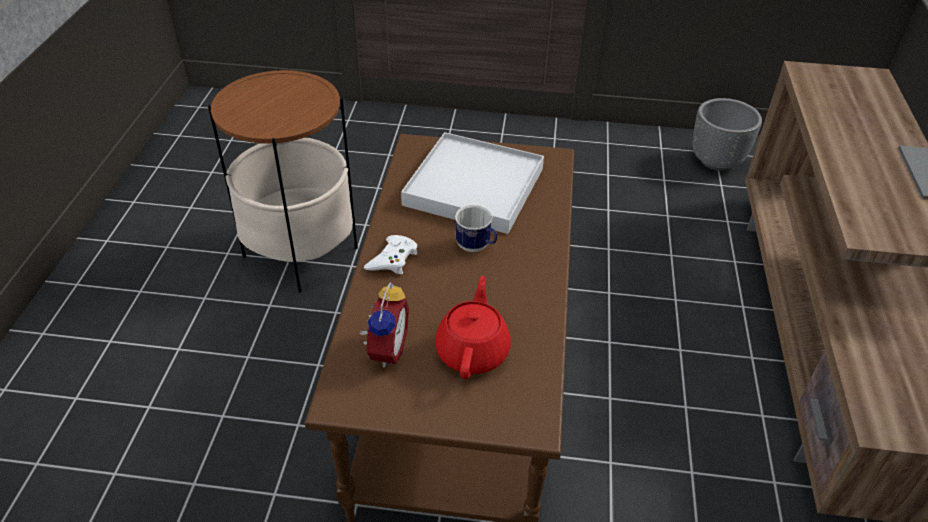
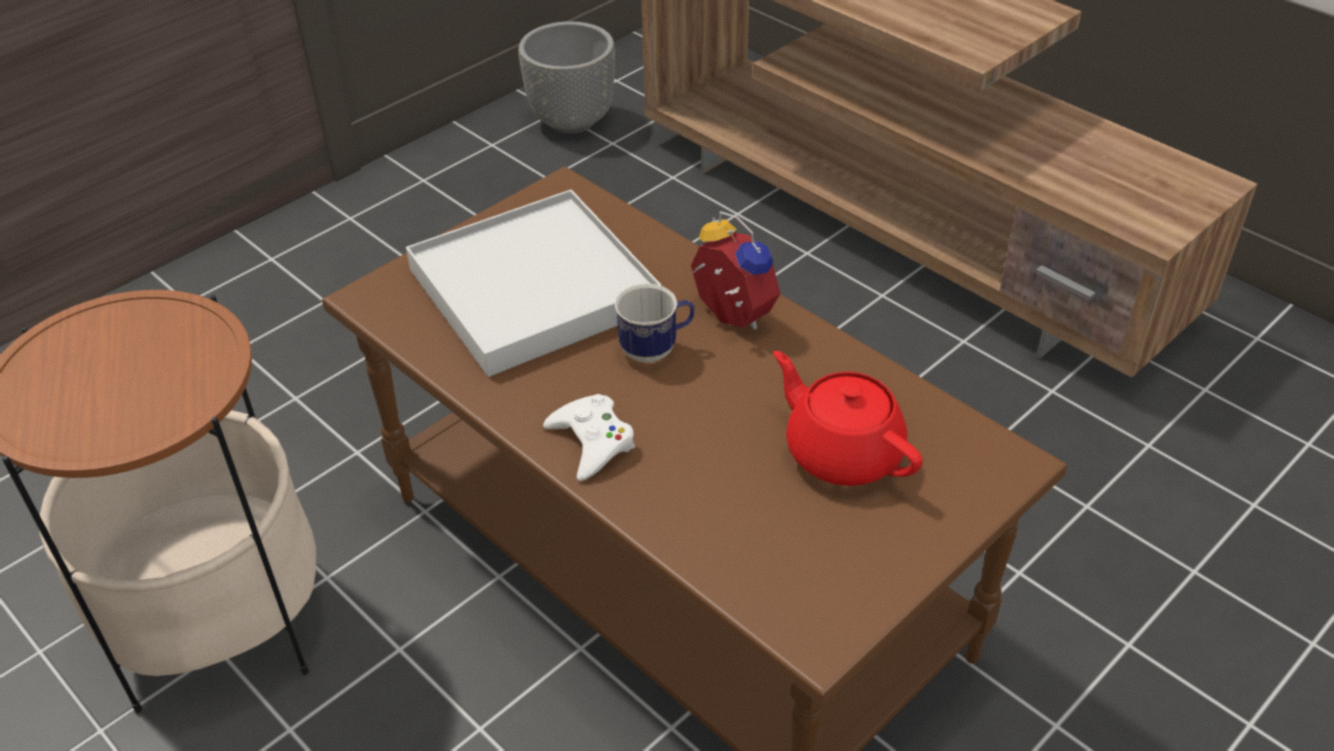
camera: 50 degrees left, 0 degrees up
(385, 350) = (762, 538): alarm clock -> alarm clock (729, 317)

